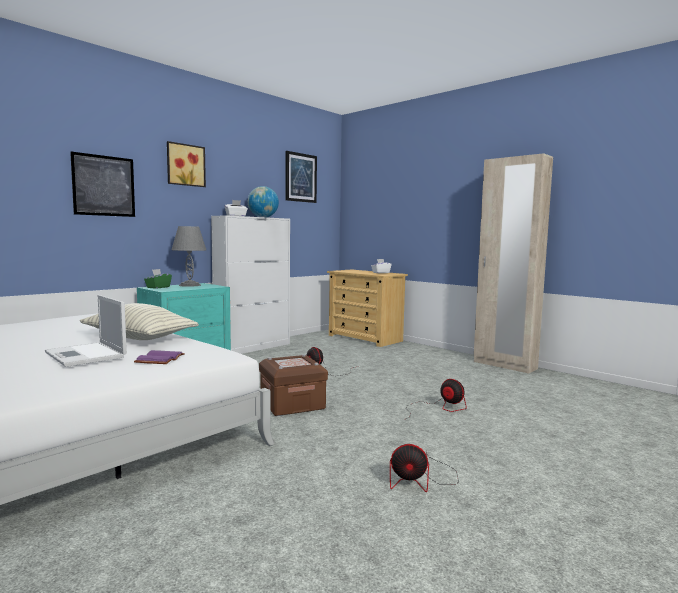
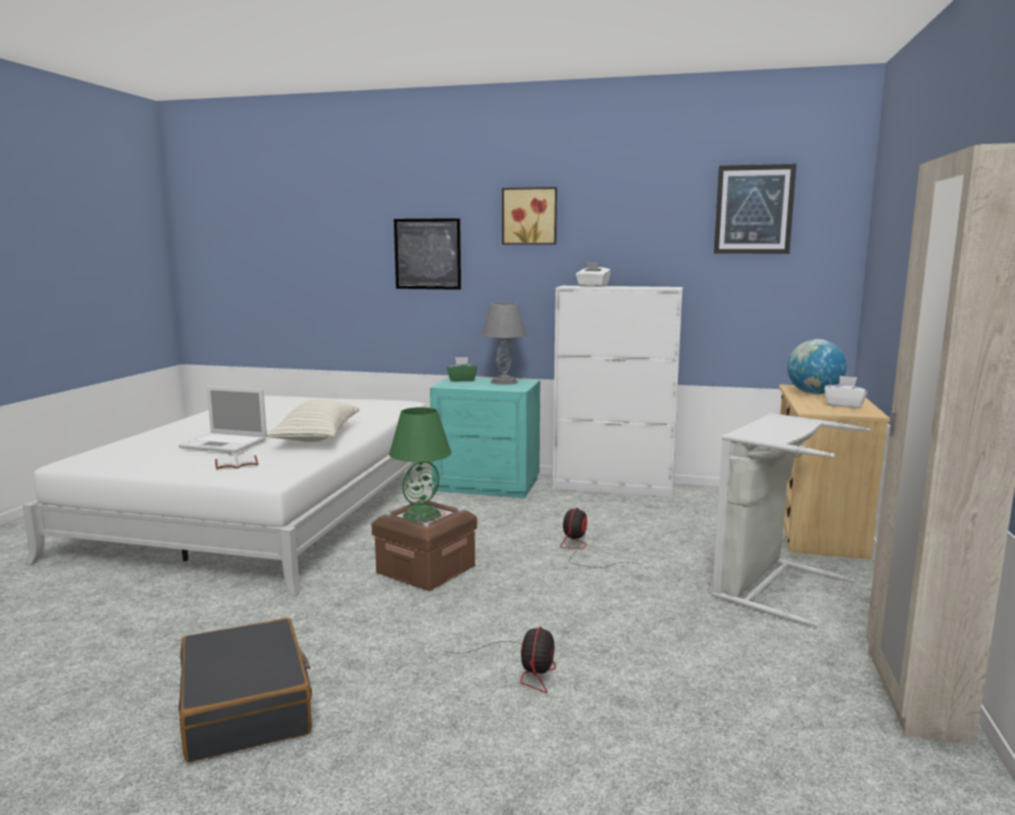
camera: 60 degrees right, 5 degrees up
(86, 355) = (225, 443): laptop -> laptop turned 90 degrees counterclockwise
(161, 359) = (236, 464): purple book -> white book
(263, 217) = (640, 287): globe -> globe (813, 393)
(295, 362) = (422, 515): none -> green table lamp
(406, 357) = (768, 585): none -> grey laundry basket
(421, 480) = (247, 706): fan -> black suitcase

